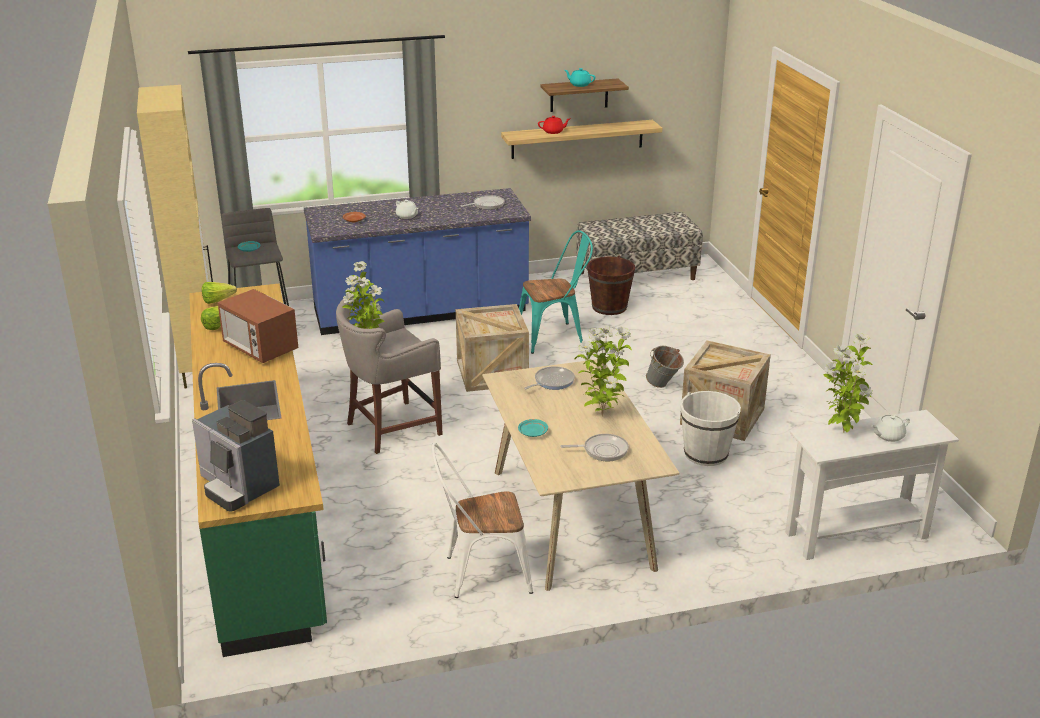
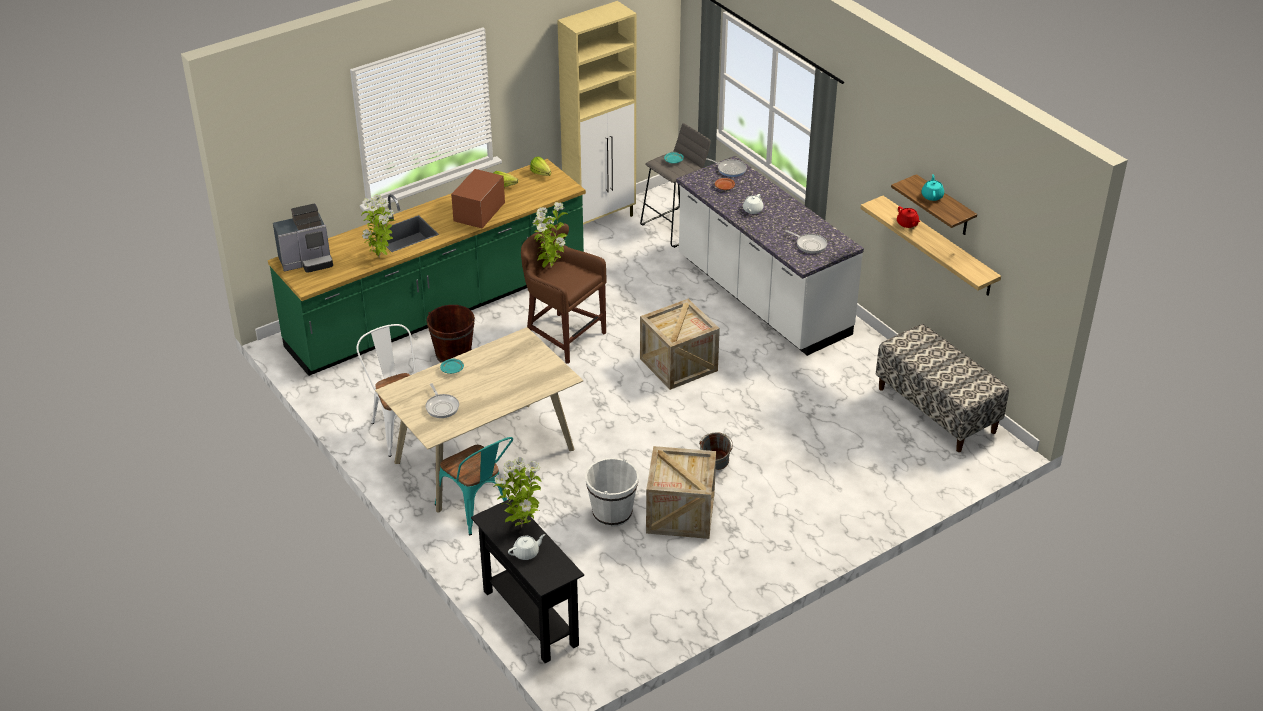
camera: 70 degrees right, 10 degrees up
(238, 486) = (307, 261): coffee machine -> coffee machine turned 135 degrees counterclockwise
(390, 429) = (562, 336): grey stool -> brown stool
(420, 312) = (762, 297): blue counter -> white counter
(552, 381) = (531, 362): frying pan -> frying pan (730, 169)
(555, 336) = (768, 384): turquoise chair -> turquoise chair (478, 511)
(602, 415) = (492, 397): potted plant -> potted plant (380, 258)
(609, 307) = (851, 405): brown bucket -> brown bucket (453, 355)
(856, 535) = (530, 618): white console table -> black console table
(888, 436) = (526, 553): white teapot -> white teapot turned 105 degrees clockwise

